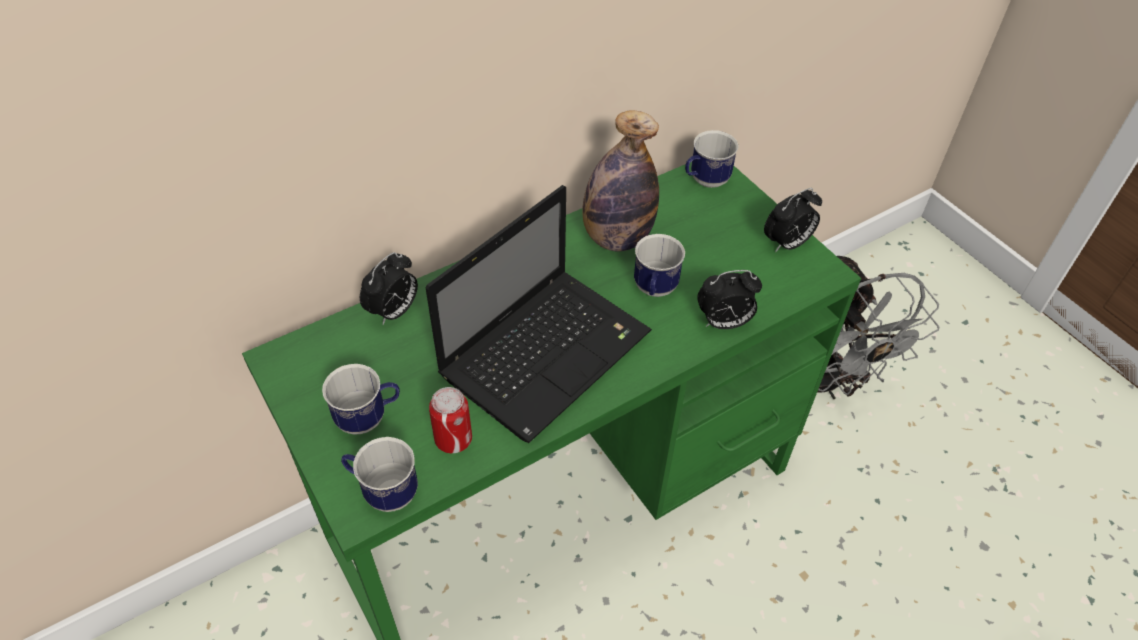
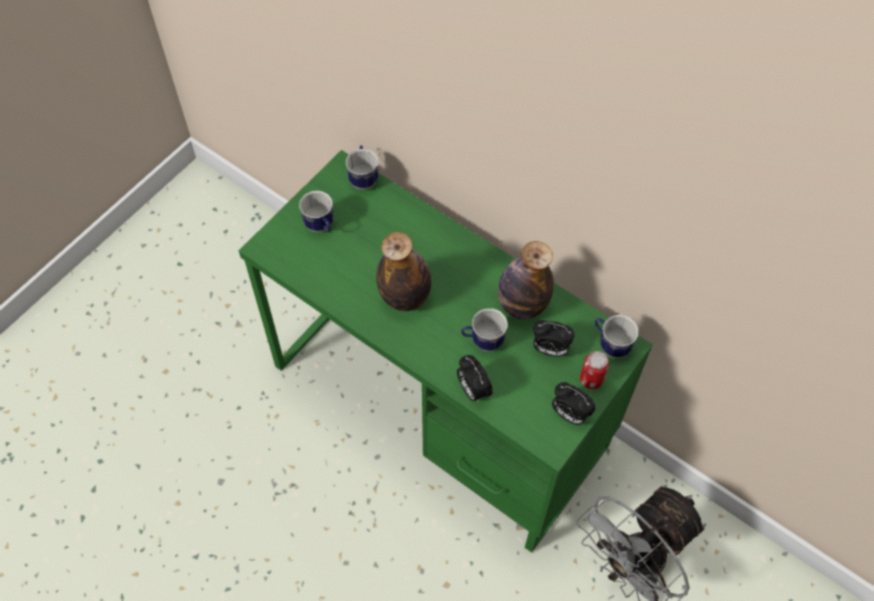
camera: 70 degrees right, 10 degrees up
(384, 491) = (278, 253): mug -> mug (363, 177)
(394, 312) = (401, 206): alarm clock -> alarm clock (550, 349)
(453, 439) = (322, 272): can -> can (591, 379)
(547, 351) = (405, 297): laptop -> bottle

